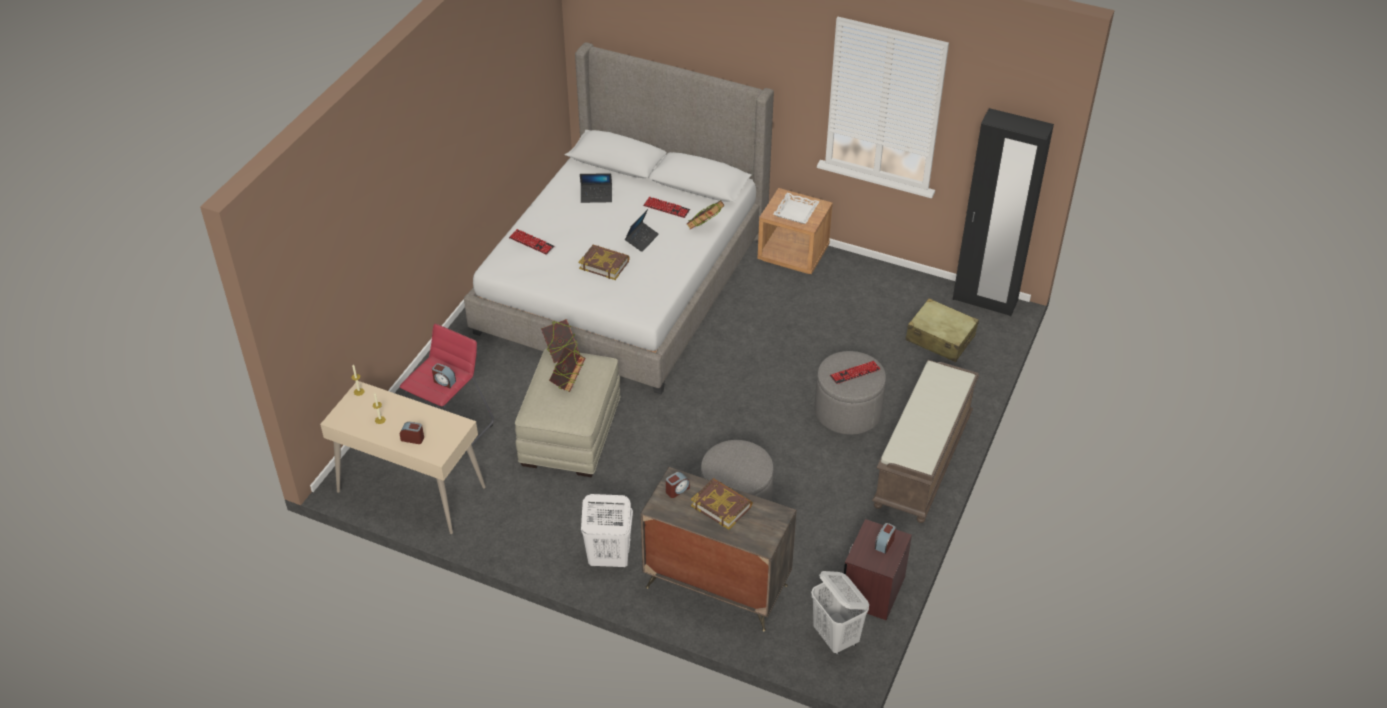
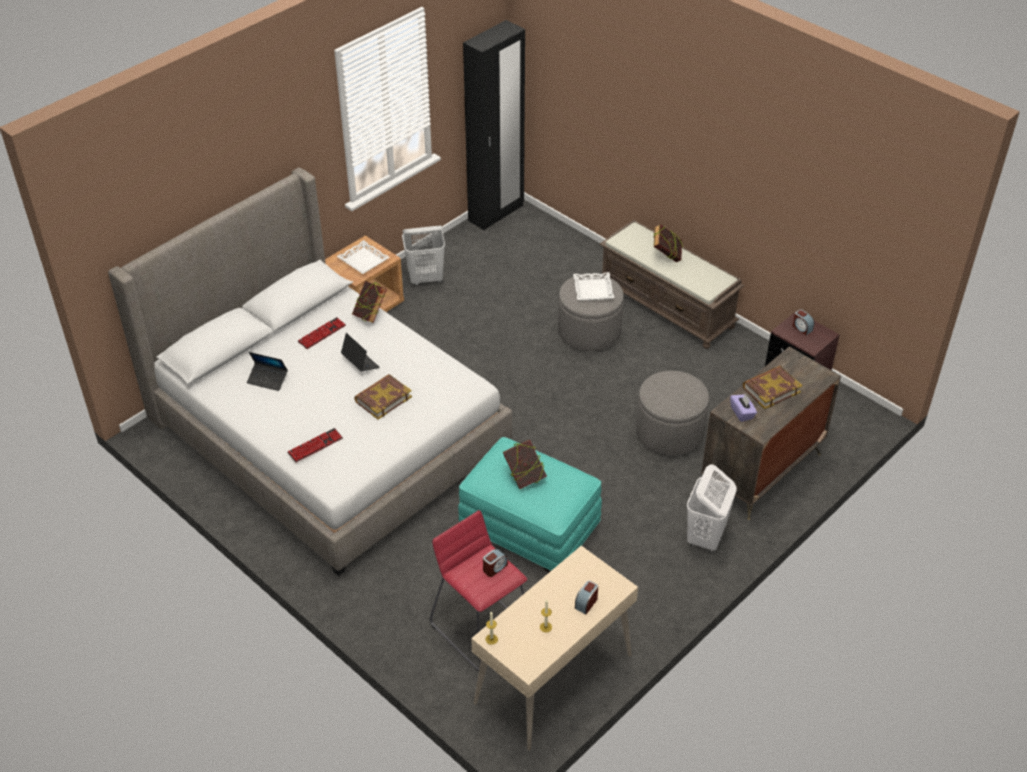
camera: 70 degrees left, 0 degrees up
(561, 354) = (479, 473): book -> book (666, 256)
(570, 433) = (529, 527): beige ottoman -> turquoise ottoman
(596, 196) = (268, 379): laptop -> laptop turned 90 degrees clockwise
(677, 490) = (742, 413): alarm clock -> purple tissue box
(836, 638) = (839, 412): white laundry basket -> white laundry basket (426, 278)
(855, 373) = (593, 290): keyboard -> white tray
(940, 338) = (528, 252): beige suitcase -> none

